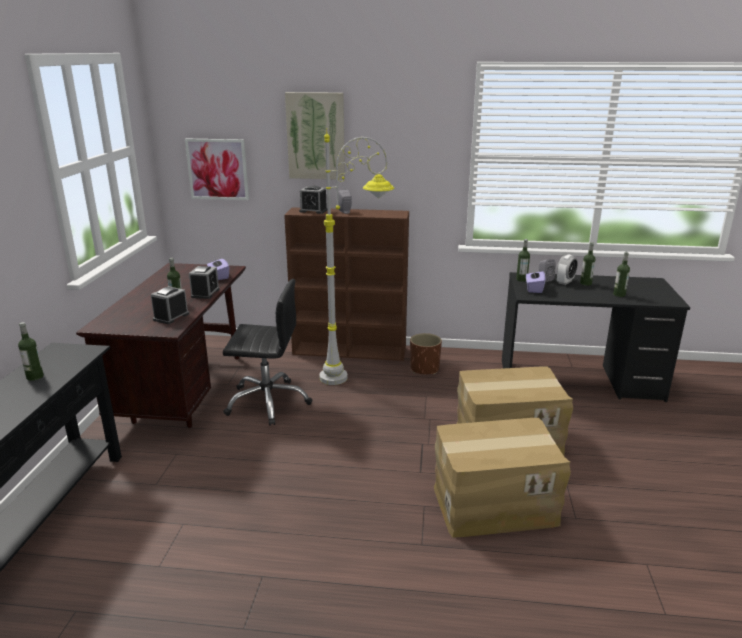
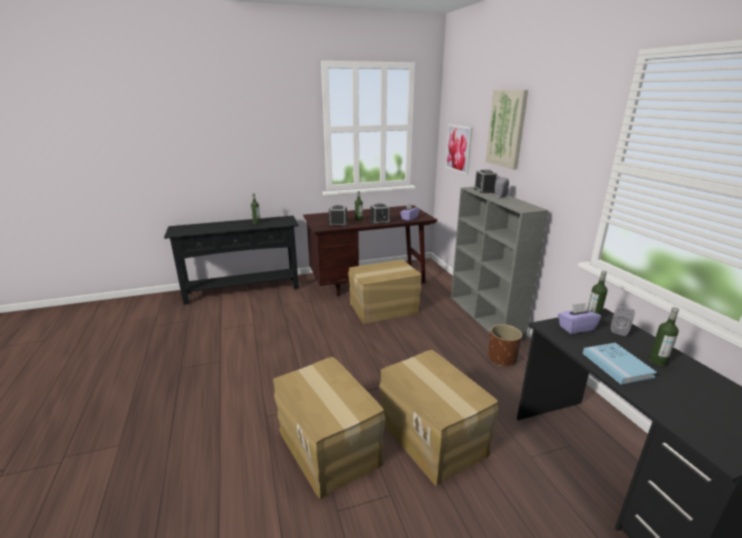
camera: 65 degrees right, 0 degrees up
(268, 402) = (384, 308): black office chair -> cardboard box
(350, 351) = (485, 317): brown bookcase -> grey bookcase
(356, 374) = (454, 329): grey floor lamp -> none
(565, 282) = (635, 345): alarm clock -> none
(586, 294) = (617, 365): none -> blue book
(619, 295) = (661, 393): bottle -> none

